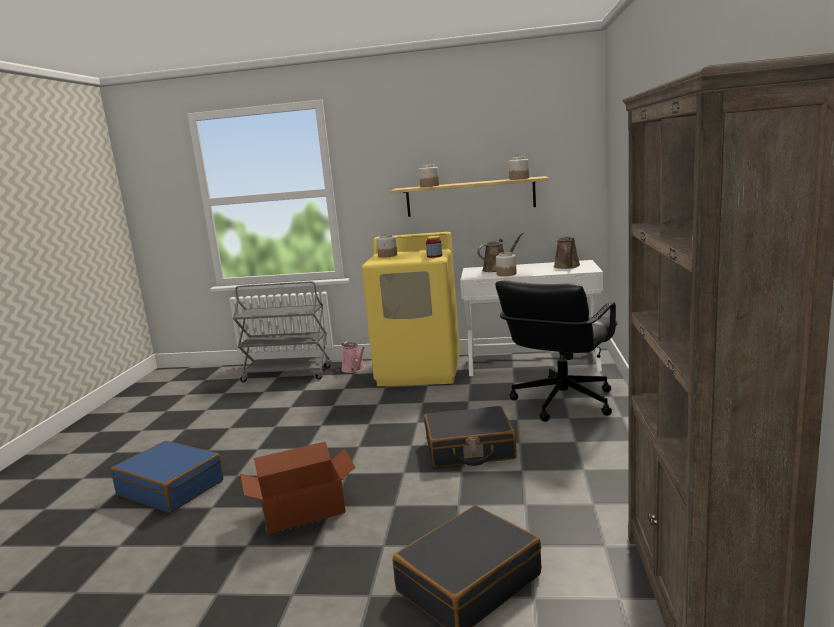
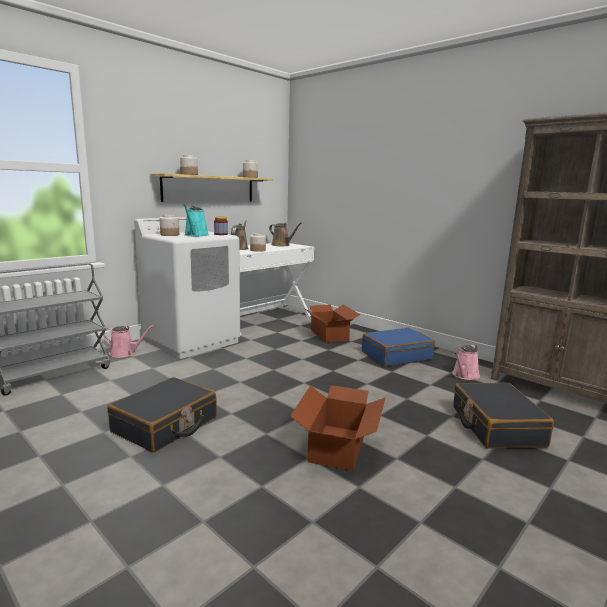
camera: 55 degrees left, 0 degrees up
(171, 488) = (175, 499): blue suitcase -> blue suitcase (396, 355)
(405, 257) = (195, 235): none -> turquoise watering can
(420, 371) = (192, 341): yellow washing machine -> white washing machine
(469, 449) = (343, 372): black suitcase -> black suitcase (165, 425)
(562, 402) = (329, 335): black office chair -> cardboard box
(600, 516) = (464, 375): none -> pink watering can

